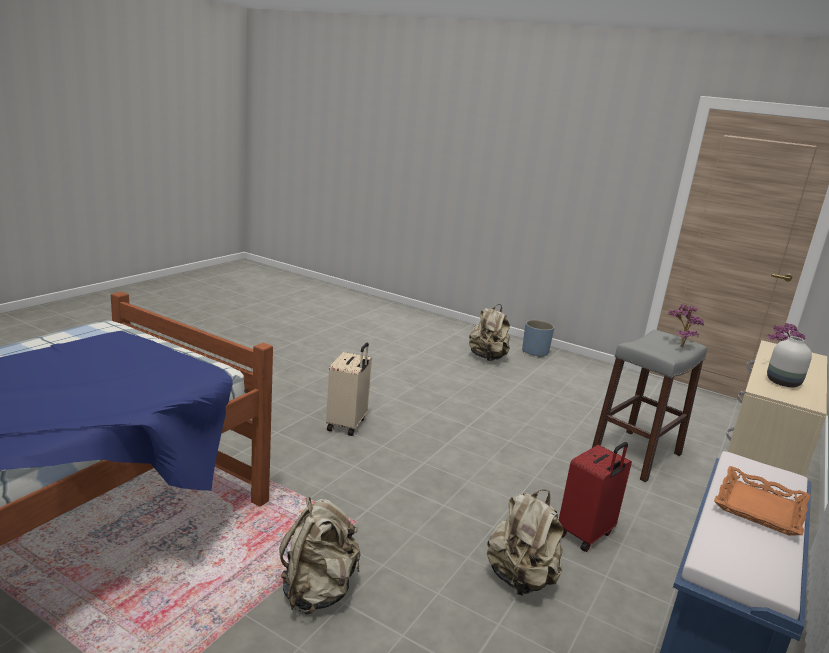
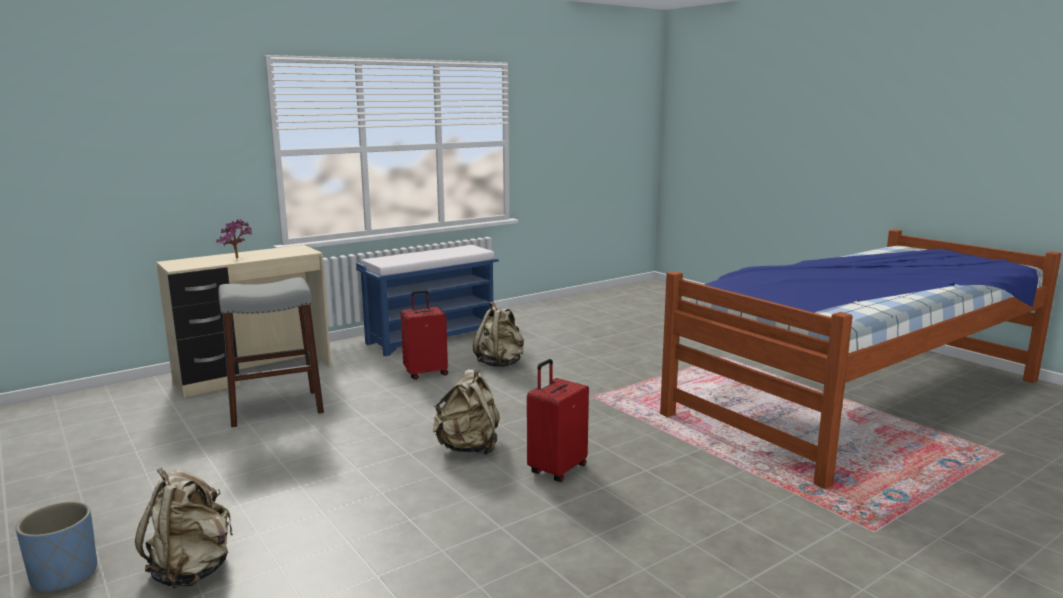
camera: 155 degrees left, 5 degrees down
(317, 591) = (632, 373): beige backpack -> beige backpack (469, 448)
(347, 425) = (556, 469): beige suitcase -> red suitcase
(679, 345) = (247, 285): potted plant -> none
(759, 506) = (420, 255): orange tray -> none
(783, 383) = (275, 253): white vase -> none

